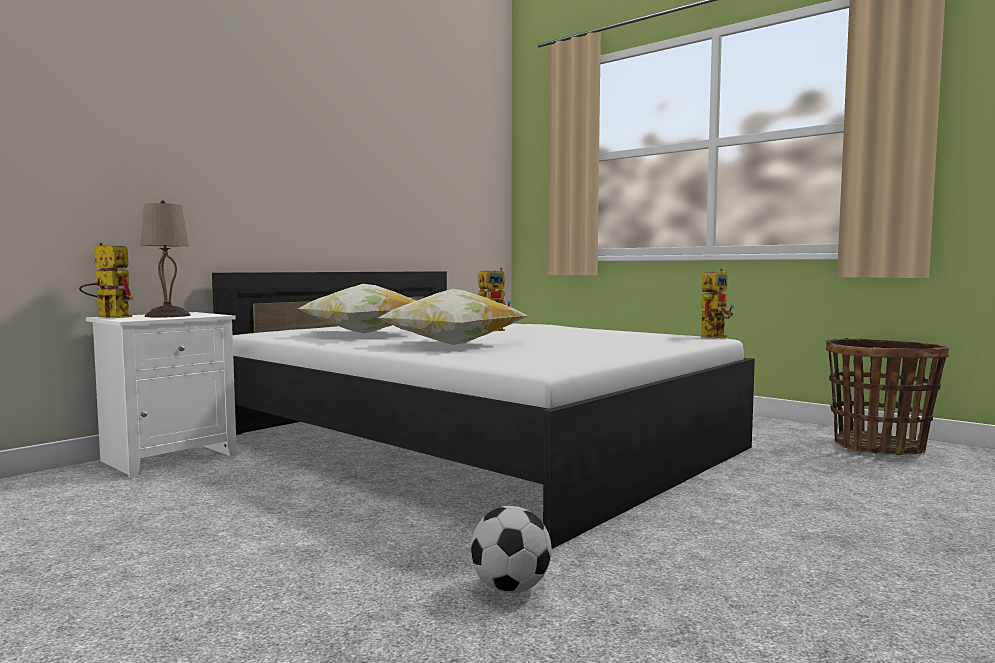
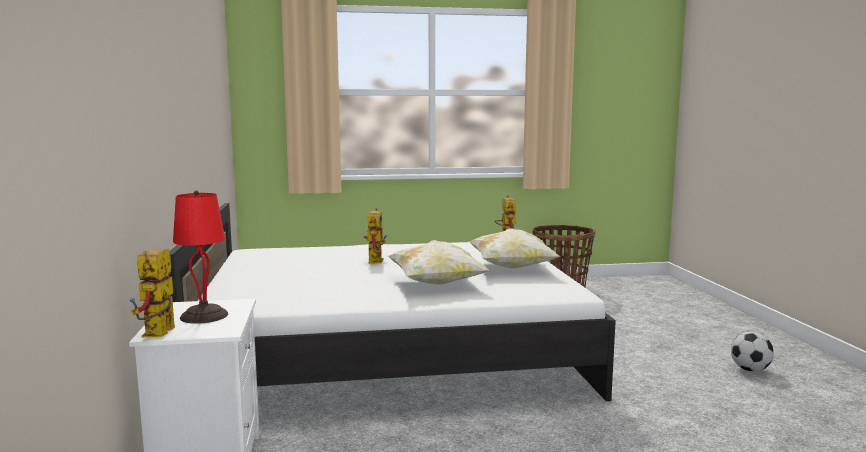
camera: 50 degrees left, 5 degrees up
(107, 317) = (159, 335): toy robot -> toy robot turned 60 degrees counterclockwise
(167, 315) = (203, 316): beige table lamp -> red table lamp
(364, 333) = (324, 286): pillow -> pillow (511, 268)
(511, 588) = (651, 425): football -> football (750, 369)

